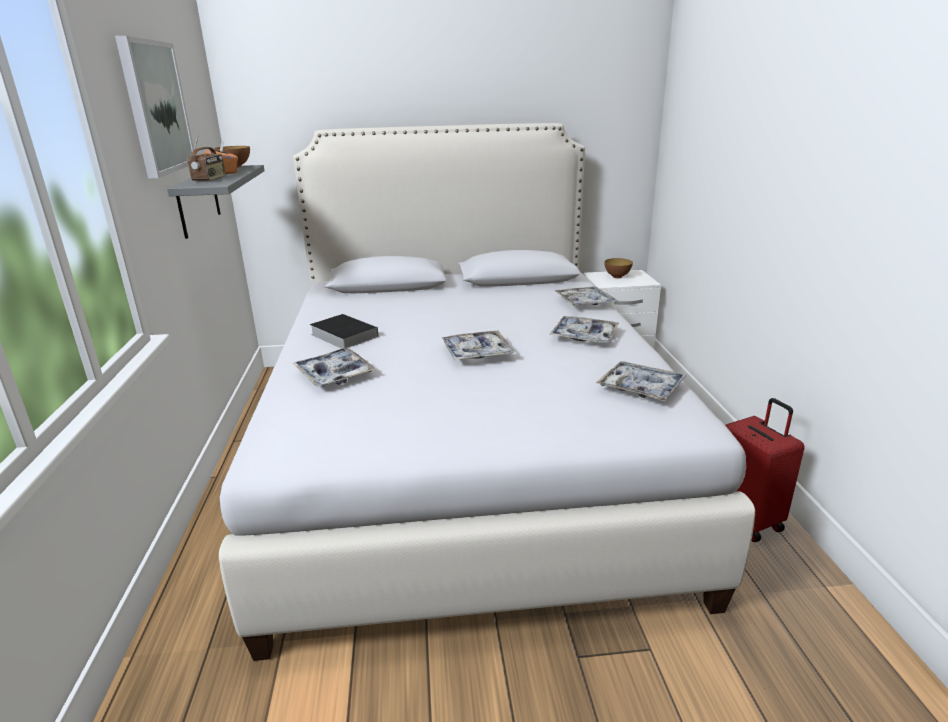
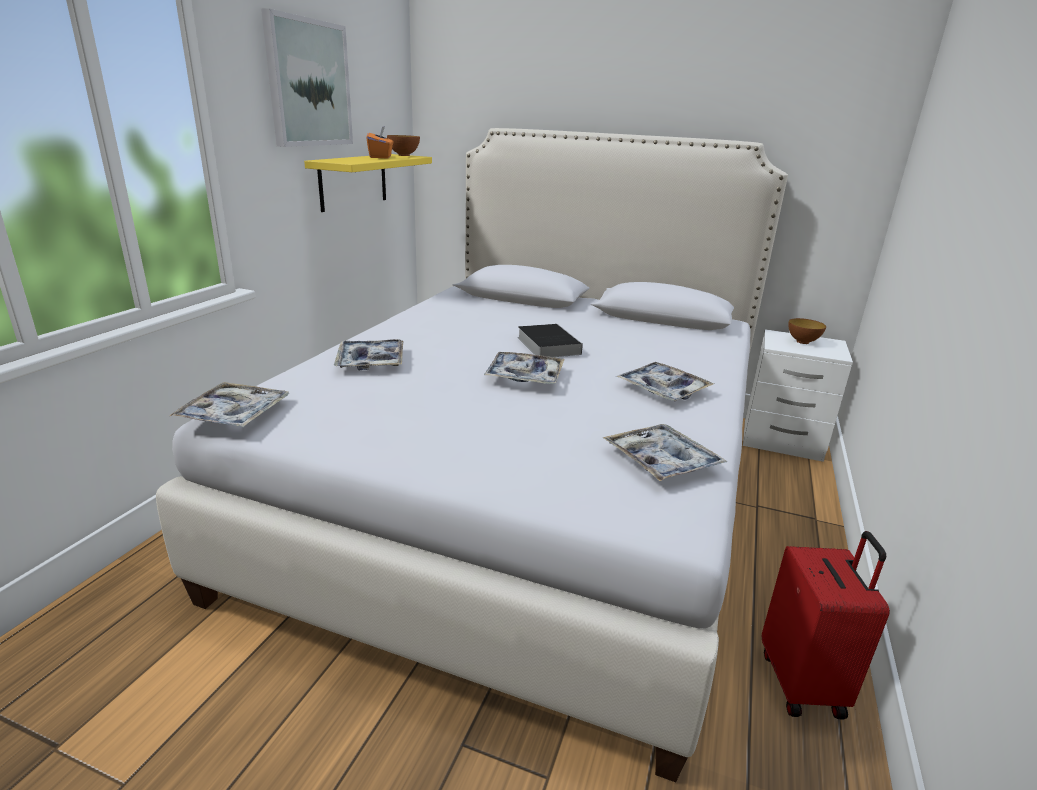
camera: 25 degrees right, 0 degrees up
(198, 201) = (353, 181): grey shelf -> yellow shelf
(210, 179) = (353, 159): radio -> none
(342, 335) = (423, 330): book -> book (546, 345)
(585, 302) = (709, 356): tray -> tray (234, 414)

